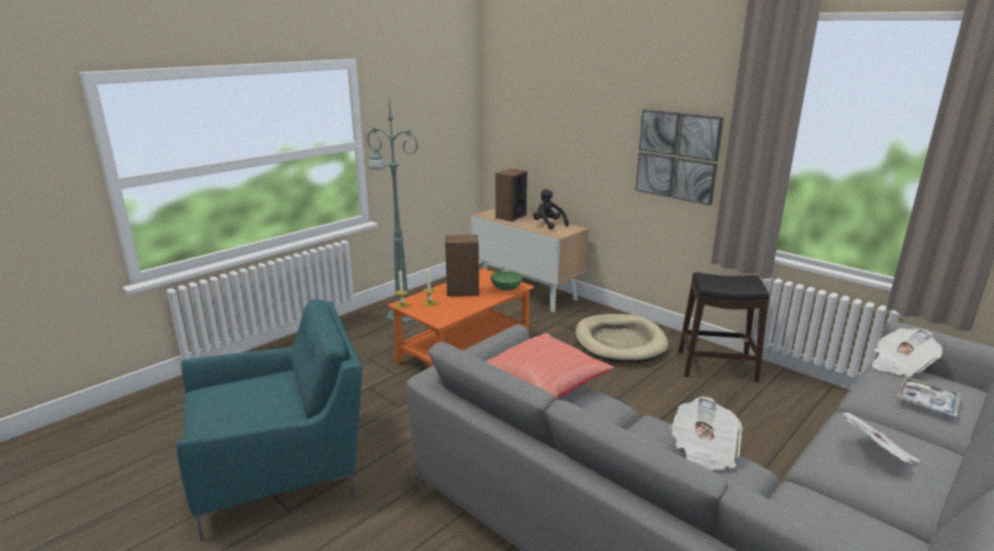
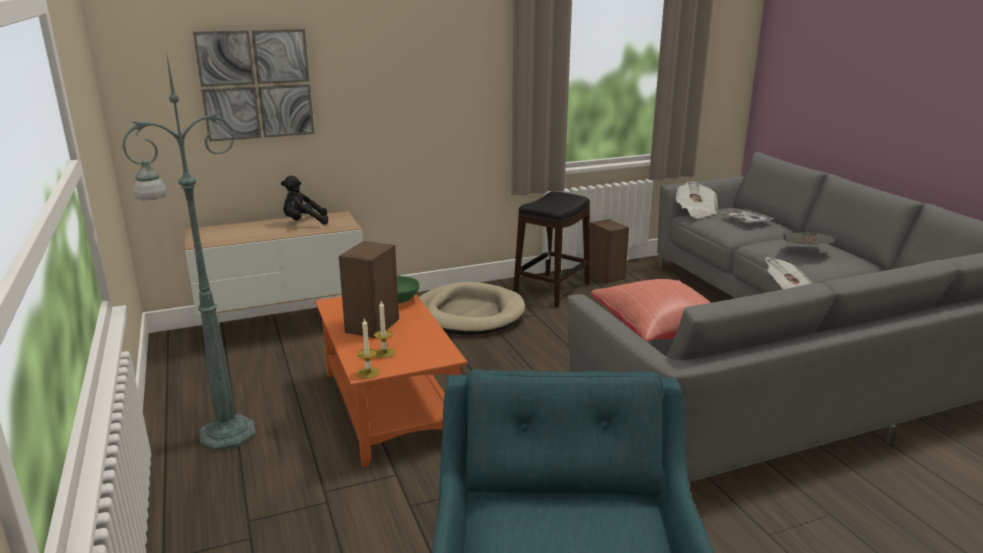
camera: 65 degrees left, 0 degrees up
(510, 216) = (238, 232): speaker -> speaker (606, 276)
(677, 156) = (448, 93): picture -> picture (256, 84)

